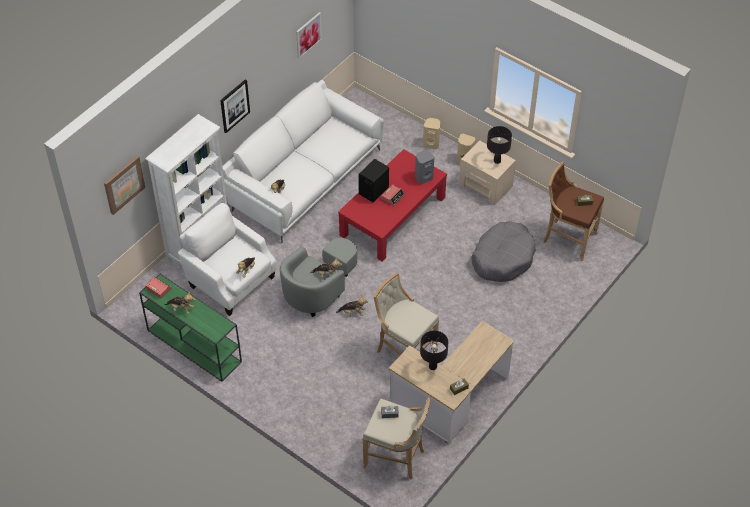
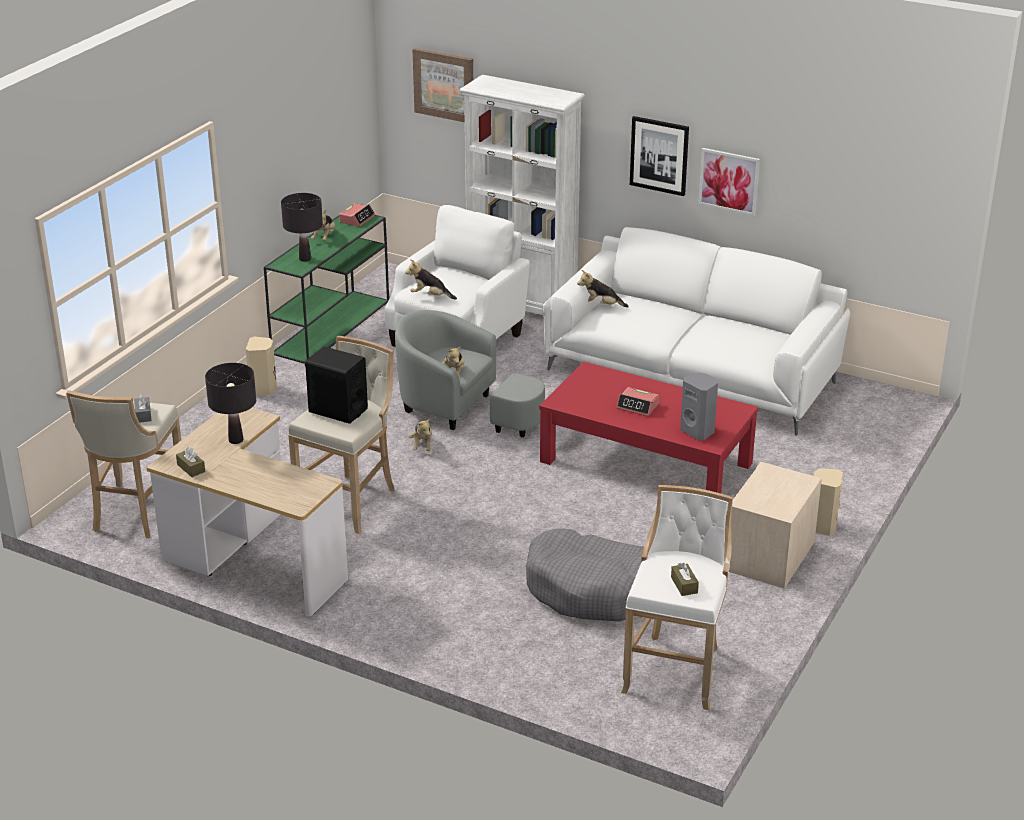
camera: 80 degrees right, 20 degrees down
(308, 35) = (840, 175): picture -> picture (729, 181)
(373, 191) = (643, 387): black speaker -> black speaker (338, 410)
(431, 144) = (843, 486): beige speaker -> beige speaker (263, 389)
(497, 161) = (776, 501): black table lamp -> black table lamp (305, 259)
(567, 238) = (675, 669): brown stool -> white stool

